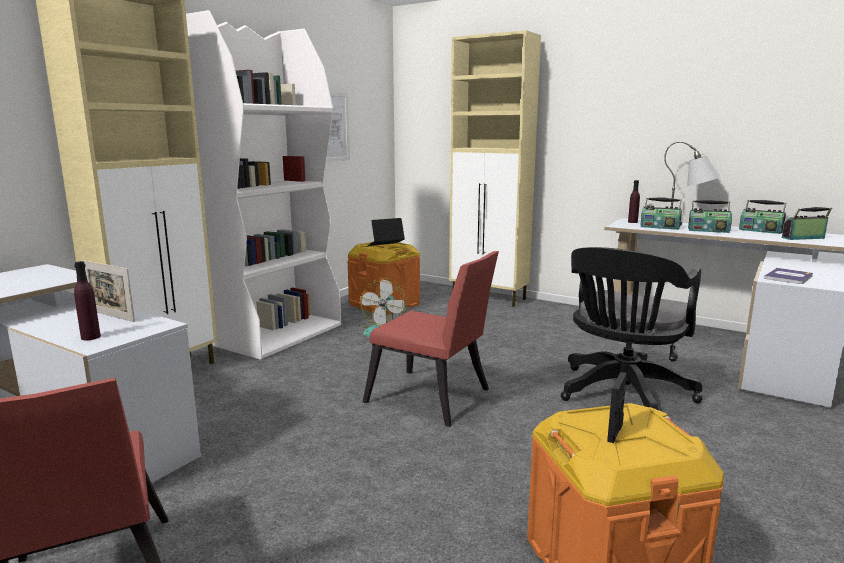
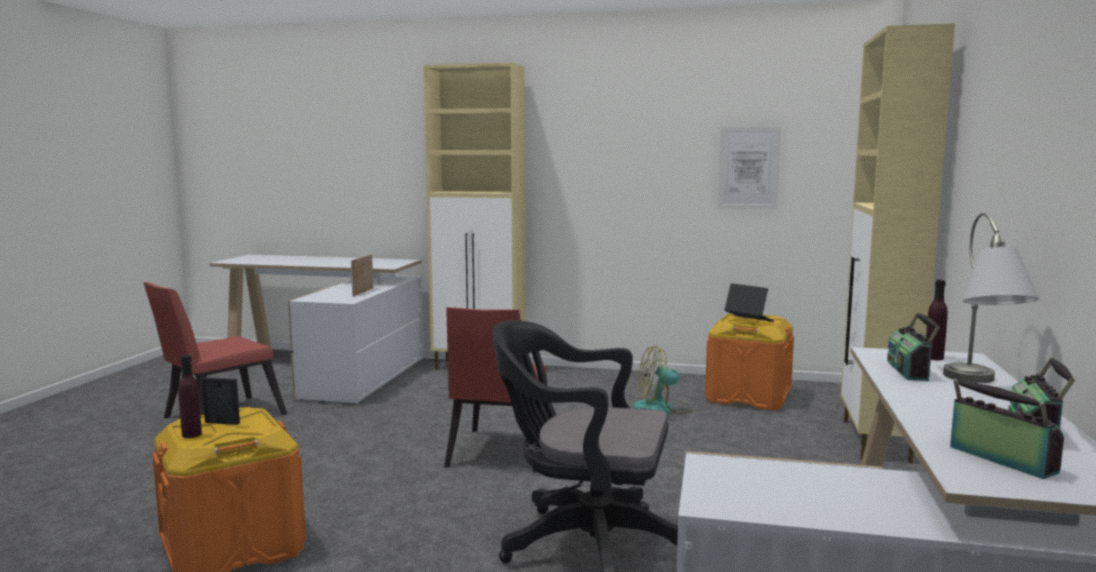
camera: 70 degrees right, 5 degrees down
(90, 337) = (320, 296): purple bottle -> purple bottle (191, 434)
(280, 335) = (598, 378): white bookcase -> none
(708, 230) = (940, 396): radio -> none
(788, 277) = (748, 475): book -> none

